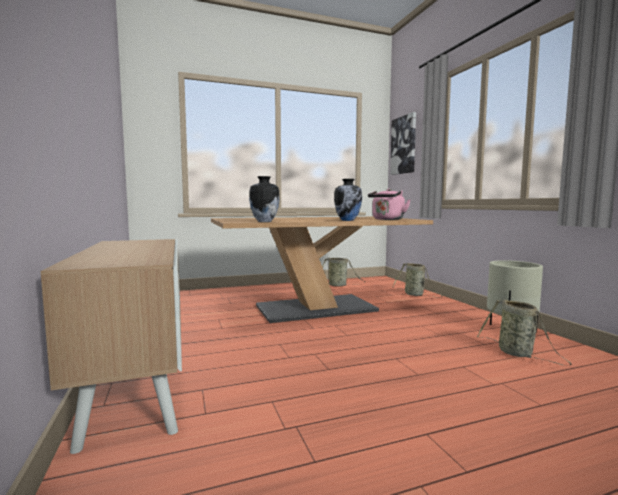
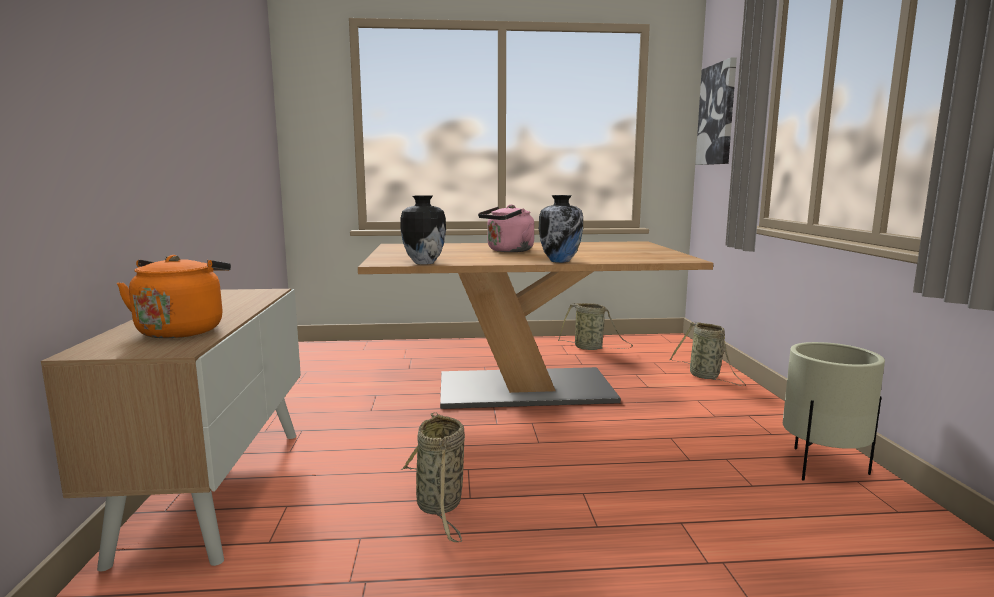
camera: 15 degrees right, 5 degrees up
(134, 255) = (182, 330): none -> orange kettle
(387, 219) = (634, 259): pink kettle -> pink kettle (508, 251)
(517, 354) = (798, 512): basket -> basket (440, 506)

